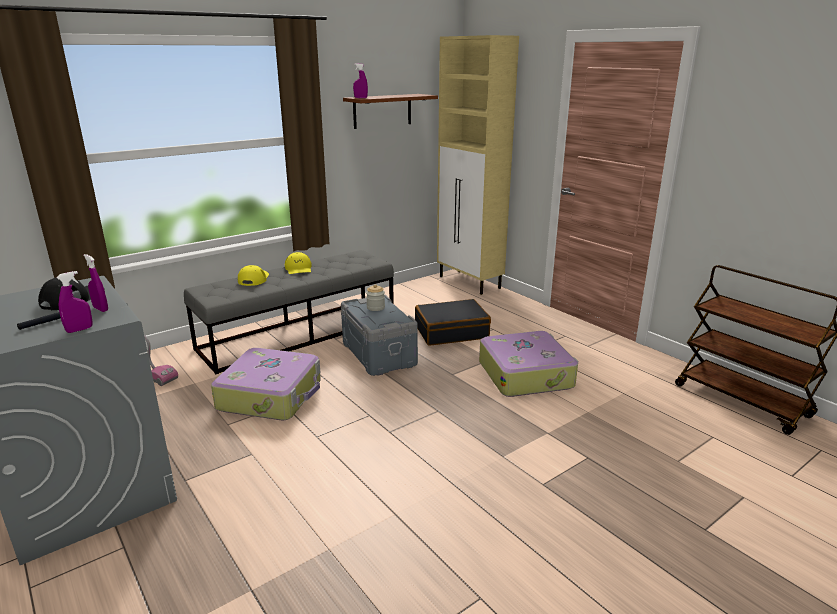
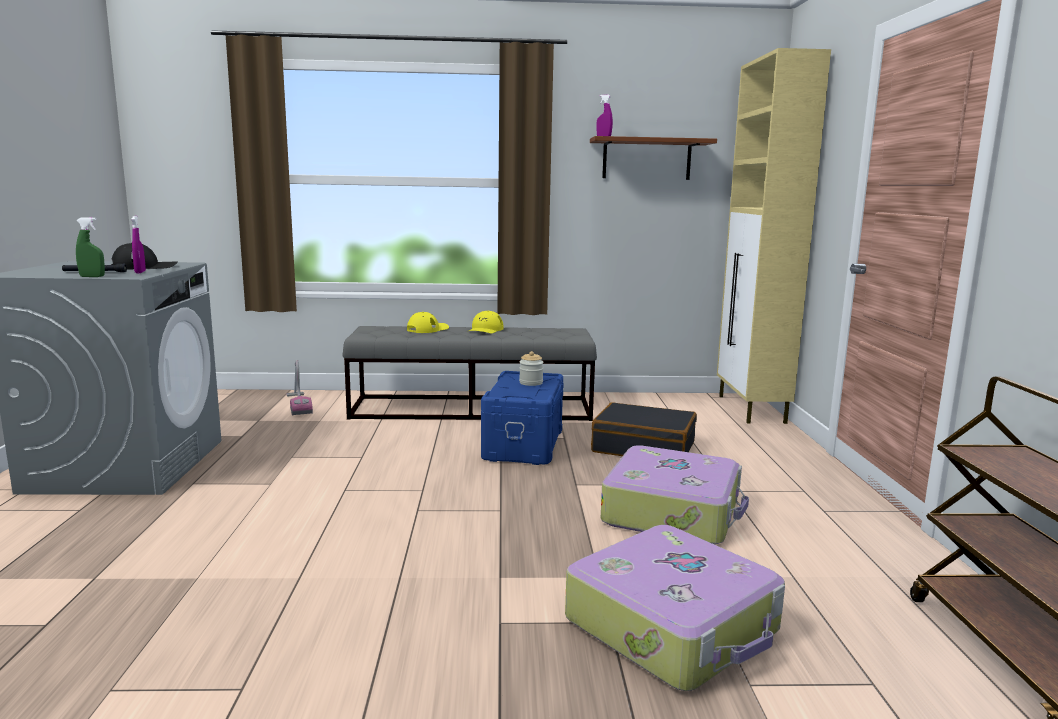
camera: 35 degrees right, 10 degrees down
(79, 330) = (92, 276): purple spray bottle -> green spray bottle
(271, 395) = (363, 447): suitcase -> suitcase (674, 626)
(379, 353) = (524, 444): grey storage box -> blue storage box

